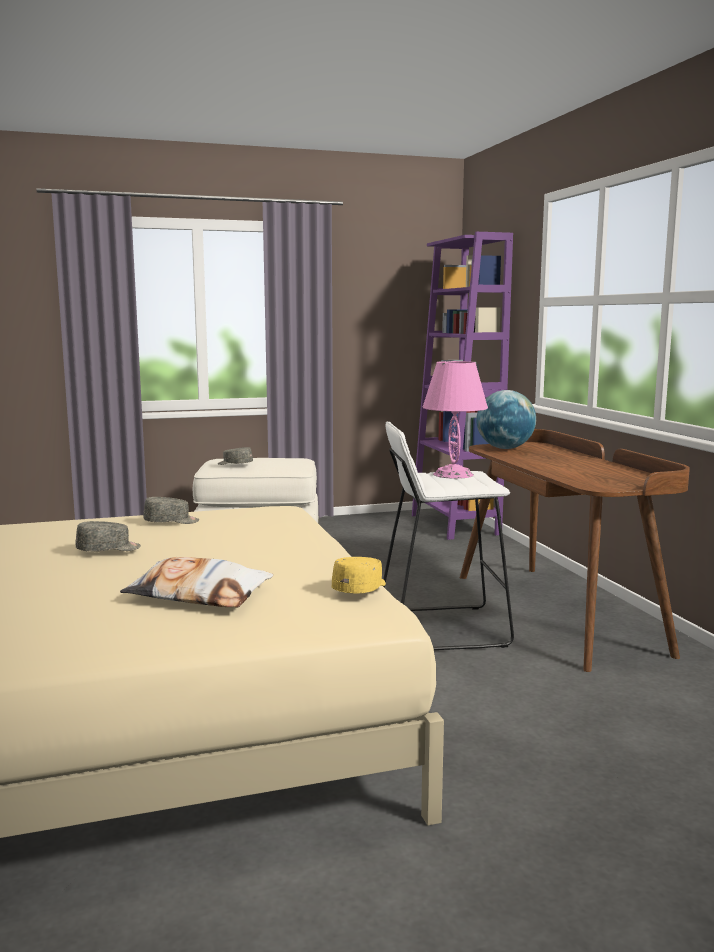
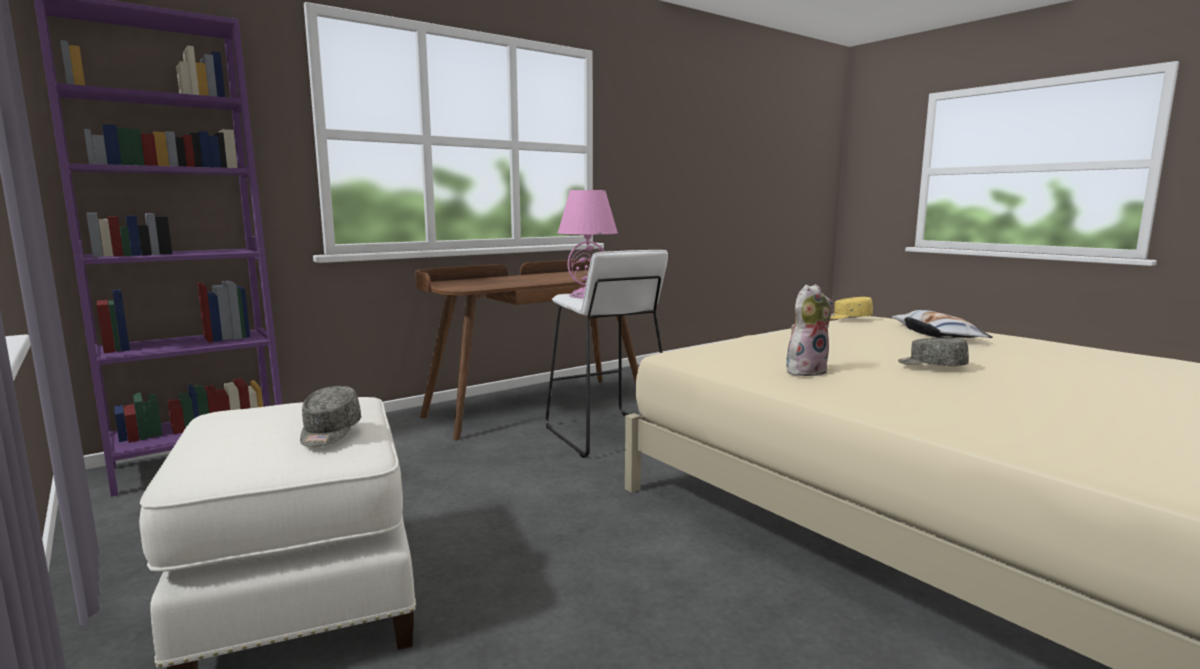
camera: 110 degrees left, 0 degrees up
(171, 522) = (805, 371): grey cap -> plush toy
(505, 448) = (468, 286): globe -> none

